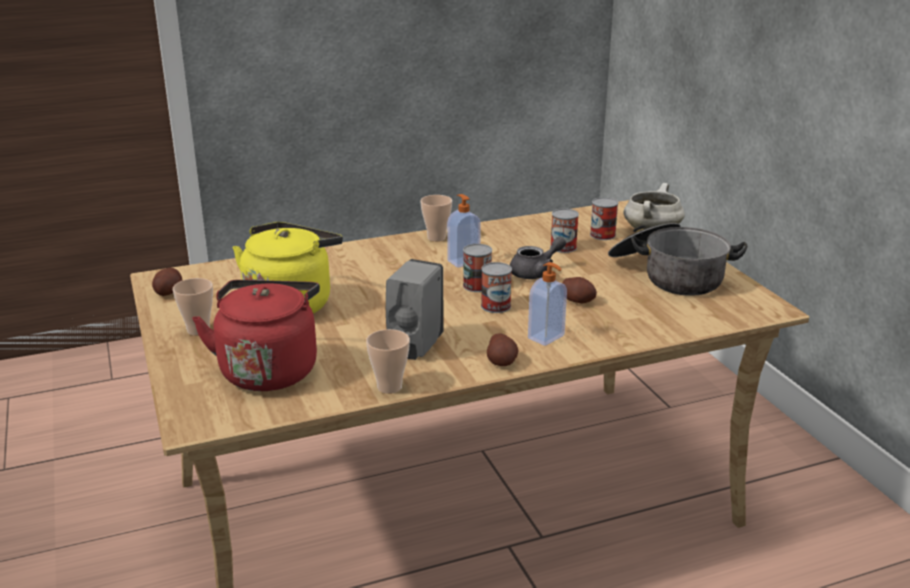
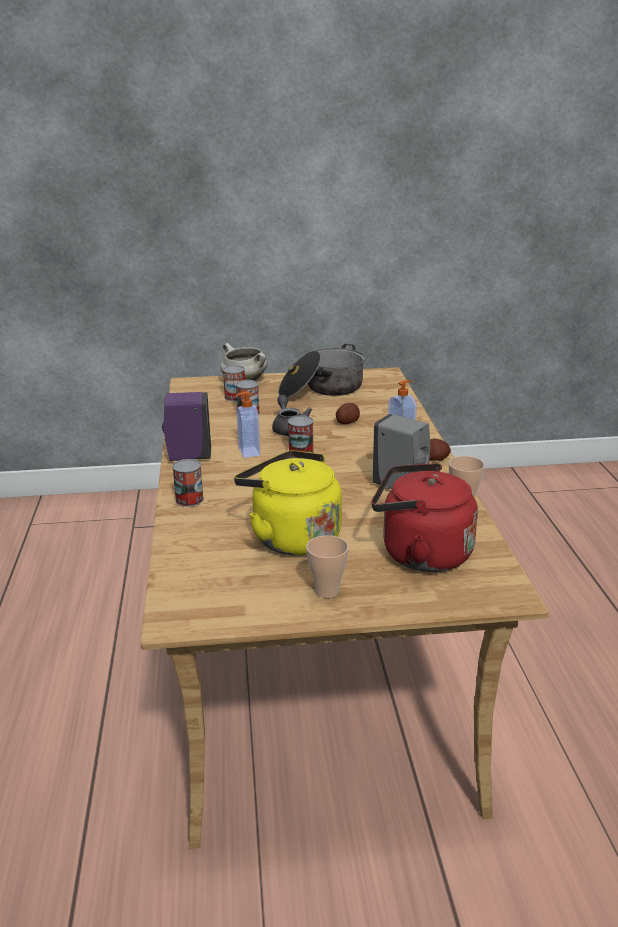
camera: 75 degrees left, 0 degrees up
(168, 292) = (219, 611): potato -> none
(436, 238) = (188, 457): cup -> purple soap dispenser
(495, 306) = (342, 450): can -> can (189, 500)

